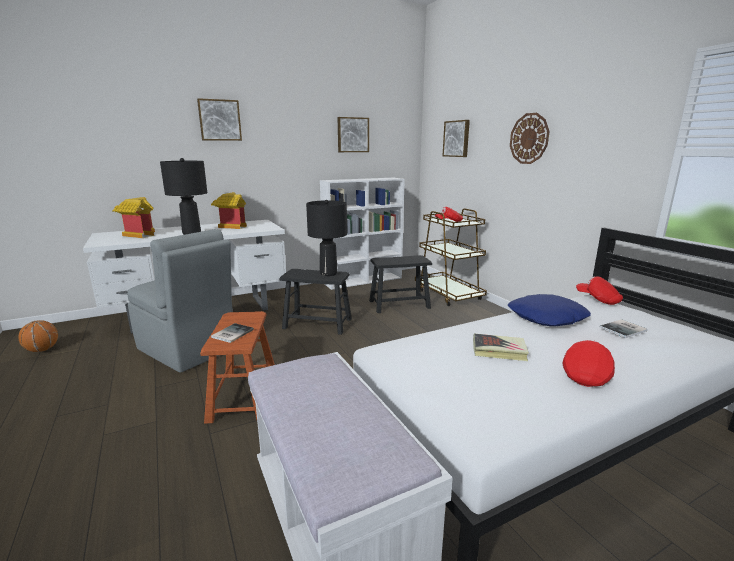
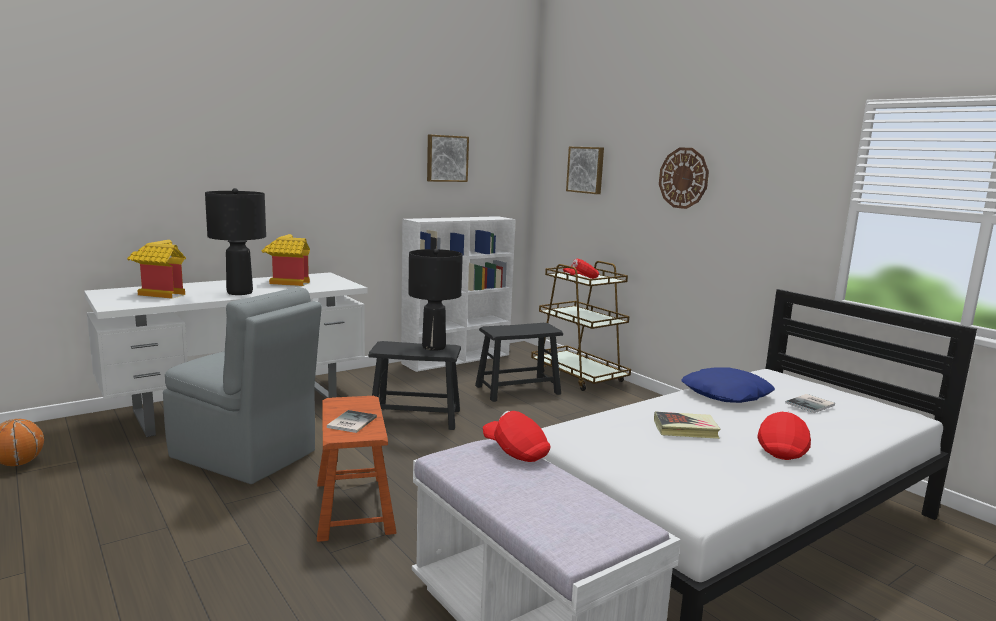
camera: 10 degrees left, 5 degrees down
(219, 120) = (273, 135): picture -> none
(598, 299) = (777, 374): red cap -> red cap (516, 451)

